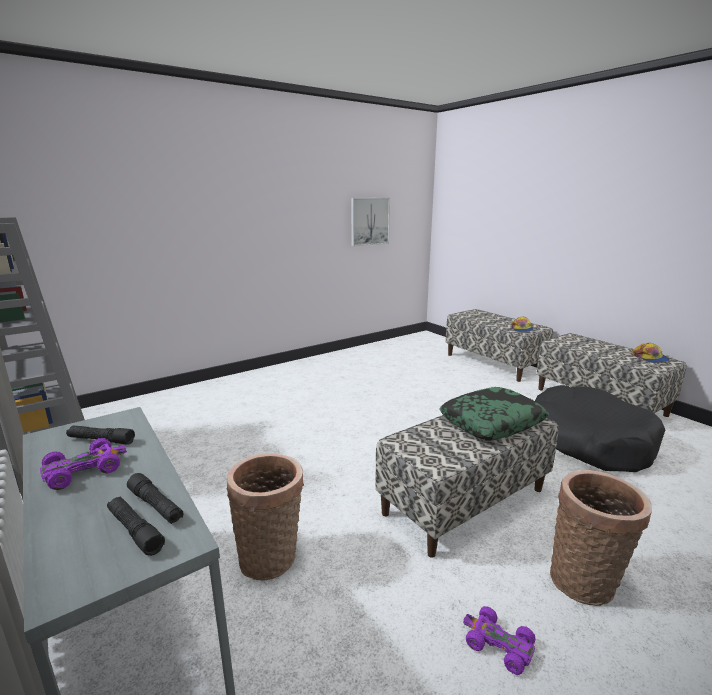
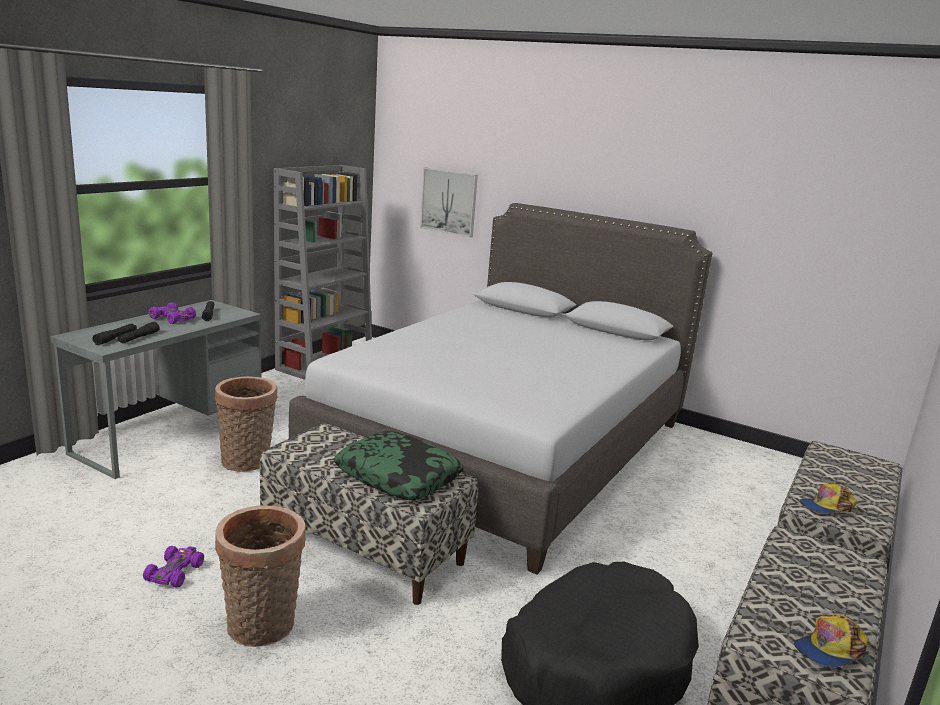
camera: 65 degrees right, 0 degrees up
(329, 408) = (505, 446): none -> grey bed
(369, 221) = (789, 245): picture -> picture (449, 202)

